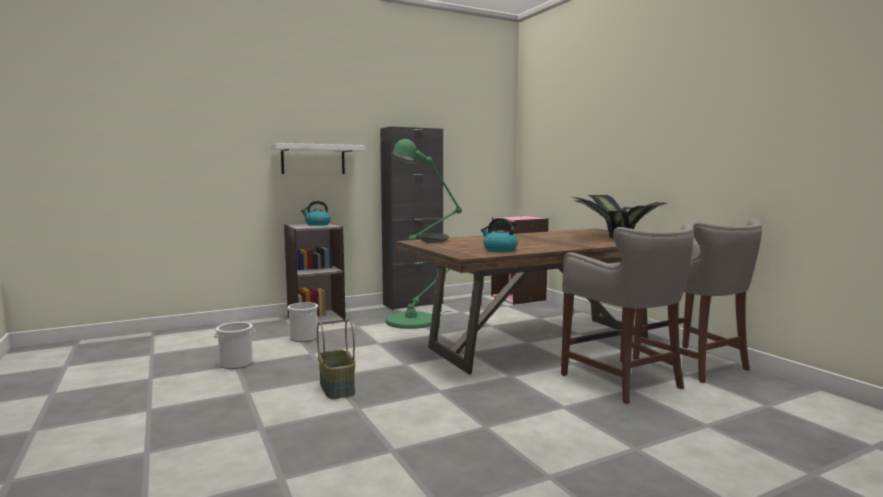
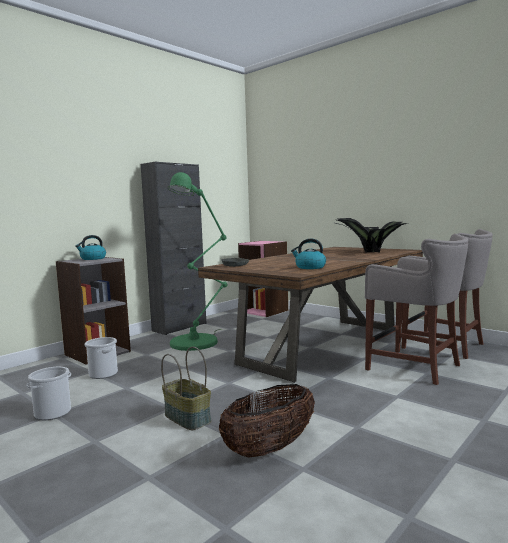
camera: 20 degrees left, 0 degrees up
(313, 159) = (80, 194): white shelf -> none
(381, 427) = (270, 448): none -> basket

